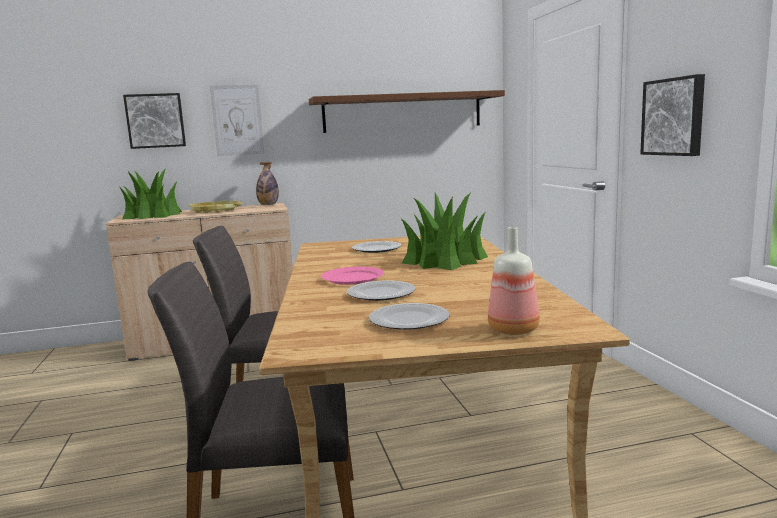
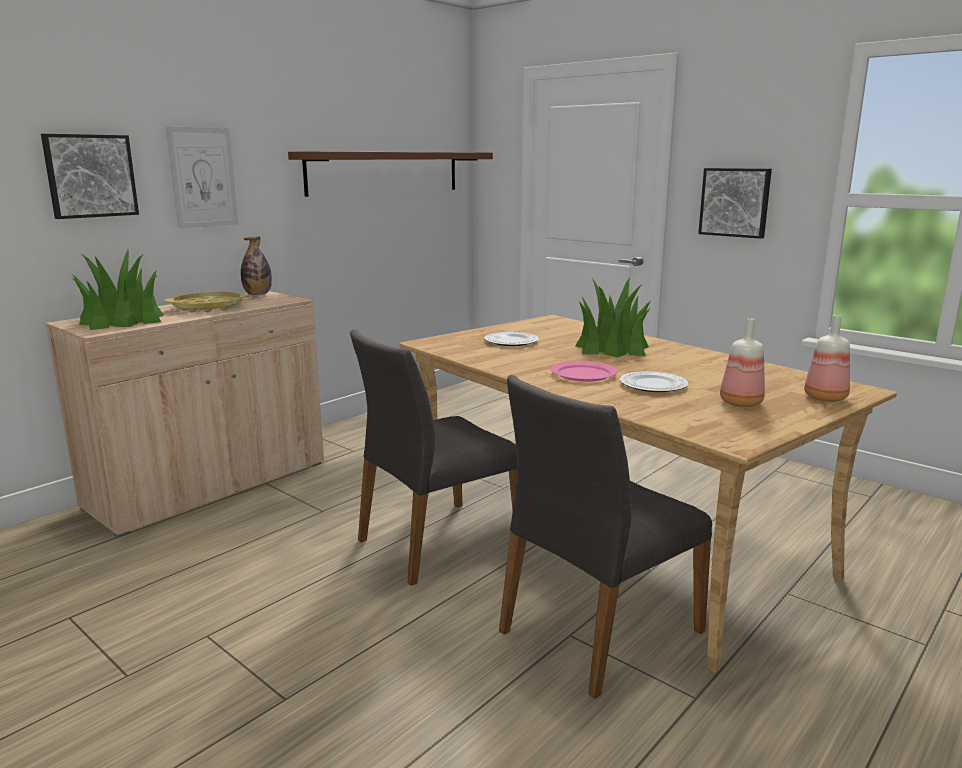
camera: 35 degrees left, 5 degrees up
(408, 320) = (739, 403): plate -> bottle

